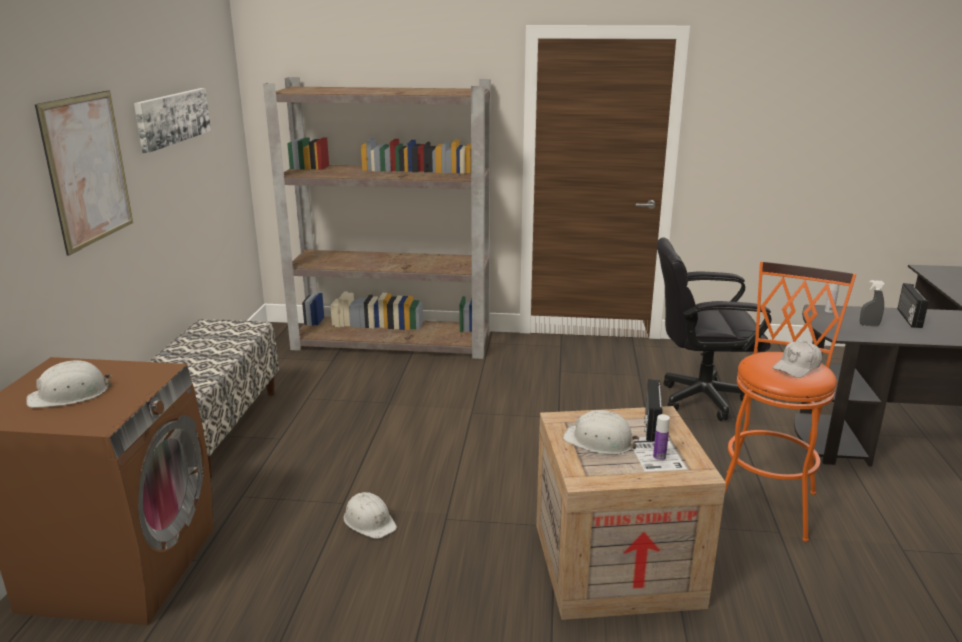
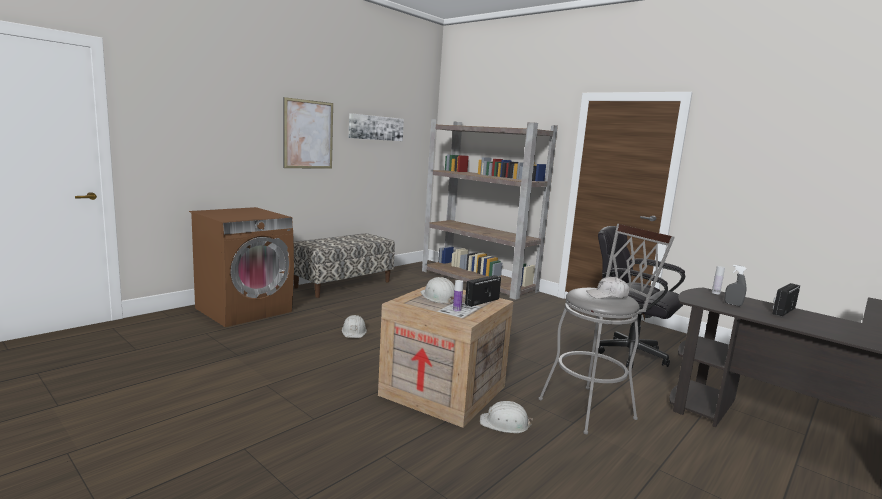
camera: 35 degrees right, 10 degrees down
(70, 394) = (237, 213): white hard hat -> white hard hat (505, 423)
(766, 499) = (593, 407): orange stool -> grey stool

